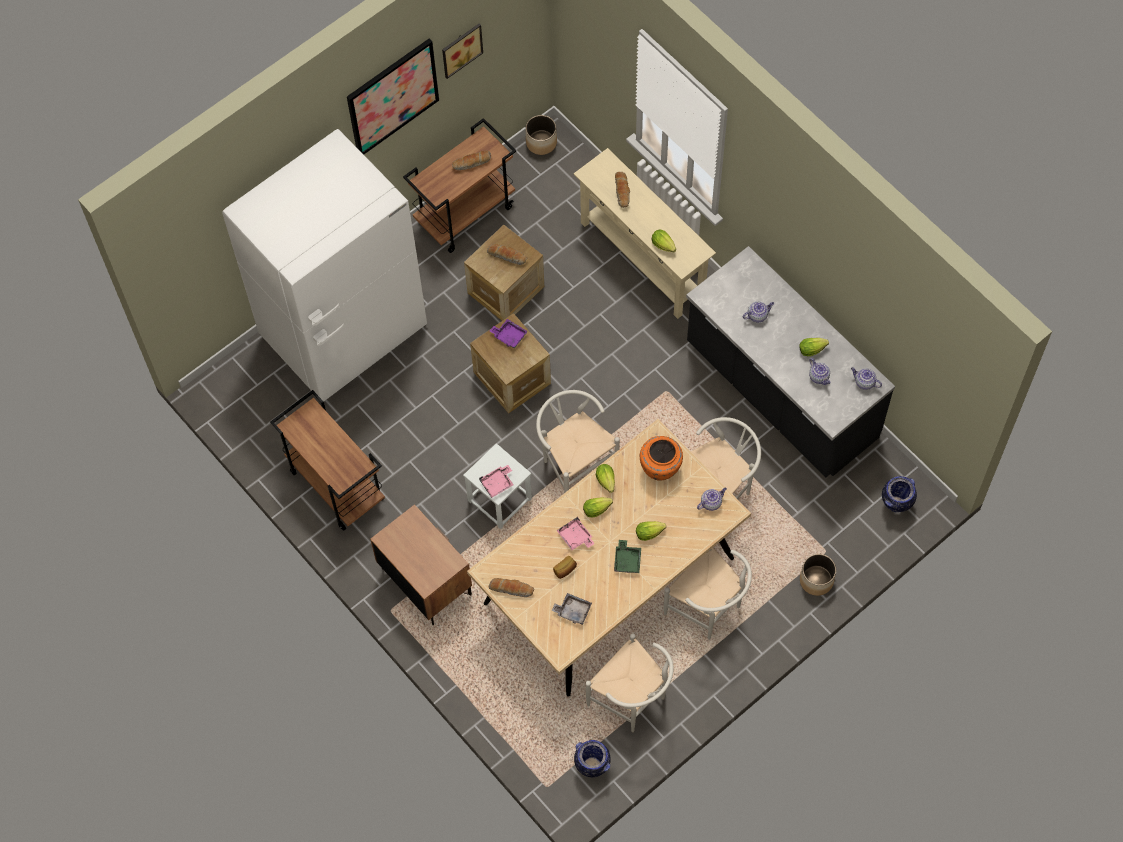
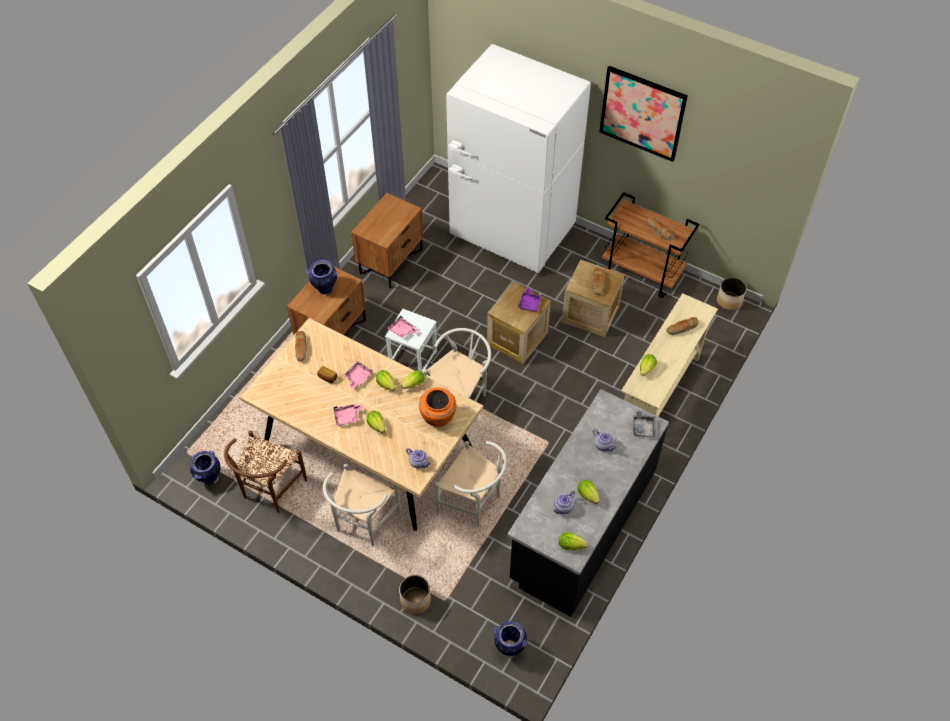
camera: 70 degrees right, 10 degrees down
(335, 485) = (390, 261): brown cart -> brown nightstand
(414, 549) = (325, 289): none -> vase
(460, 49) = (708, 139): picture -> none
(573, 611) = (293, 392): grey tray -> grey tray (643, 427)
(627, 560) = (348, 417): green tray -> pink tray
(632, 701) = (270, 491): white chair -> brown chair
(864, 382) = (572, 545): teapot -> lettuce

